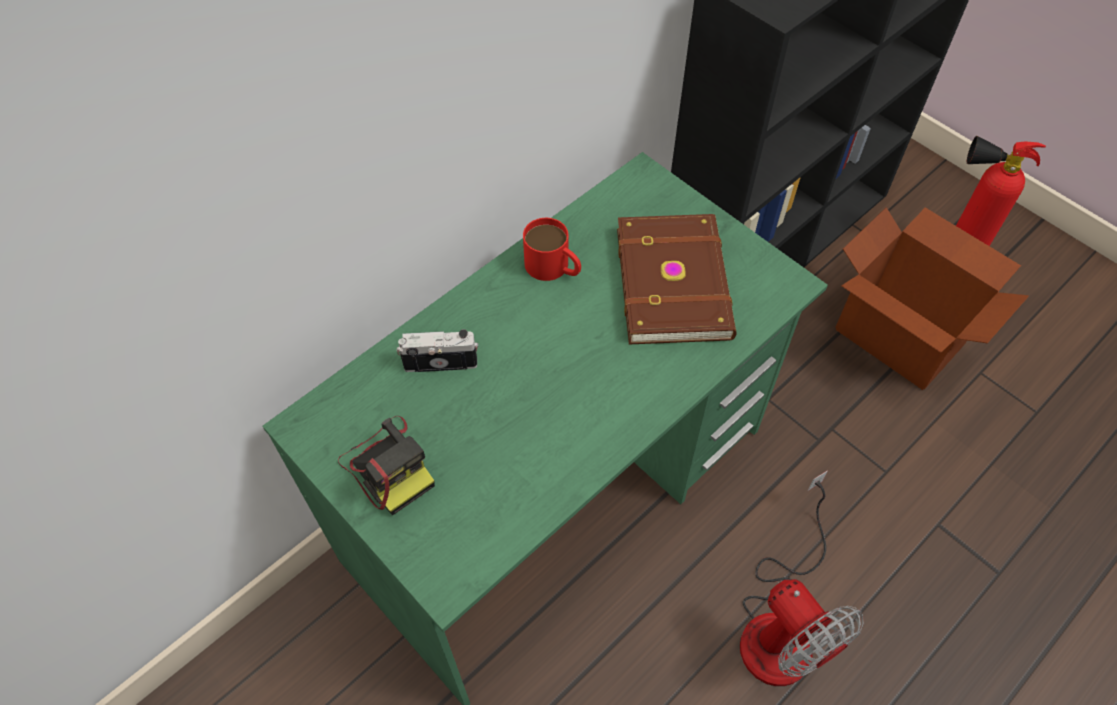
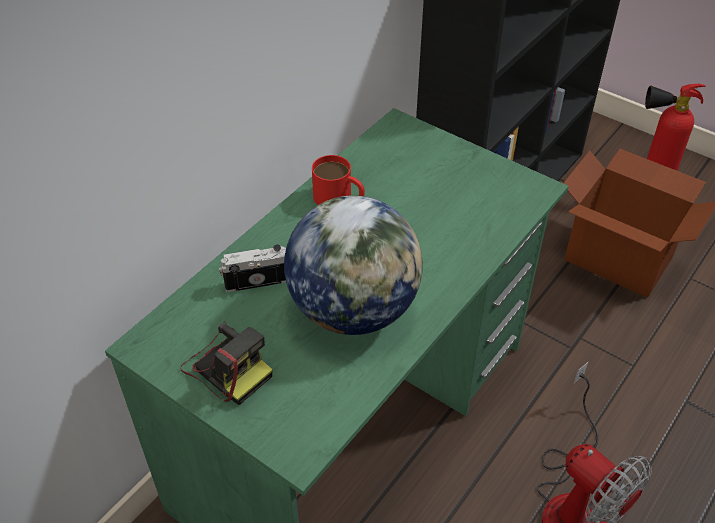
camera: 10 degrees left, 10 degrees down
(541, 414) = (354, 309): none -> globe
(676, 282) = (444, 197): brown book -> none

